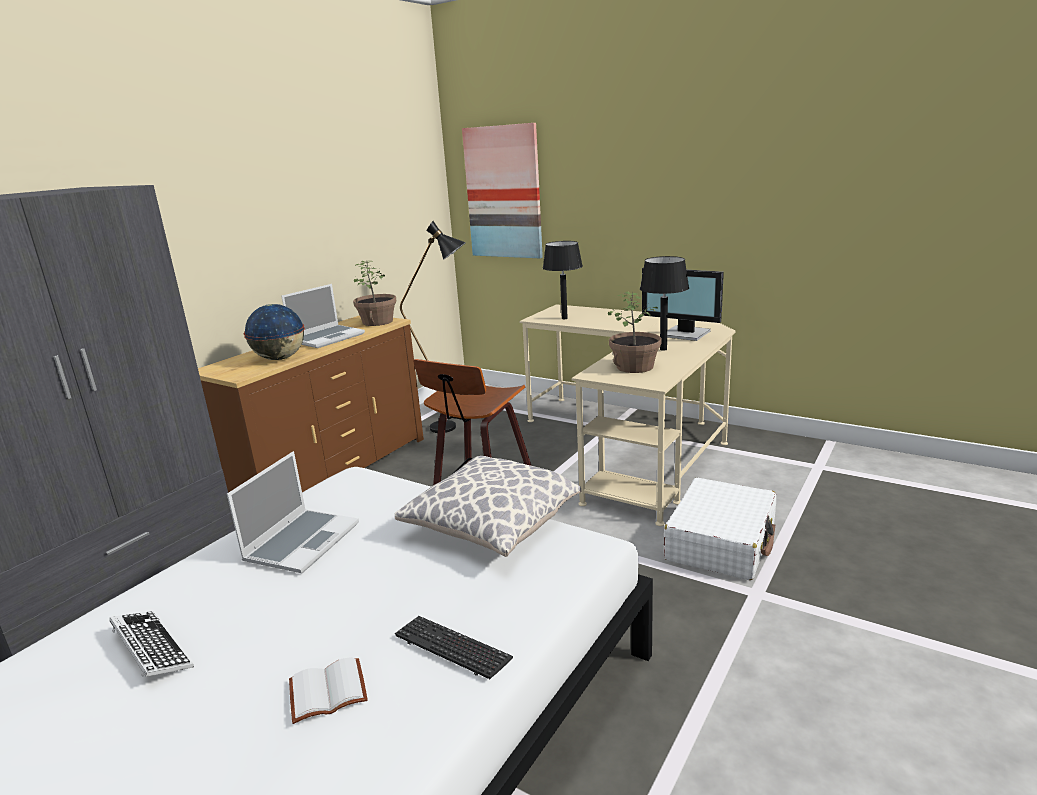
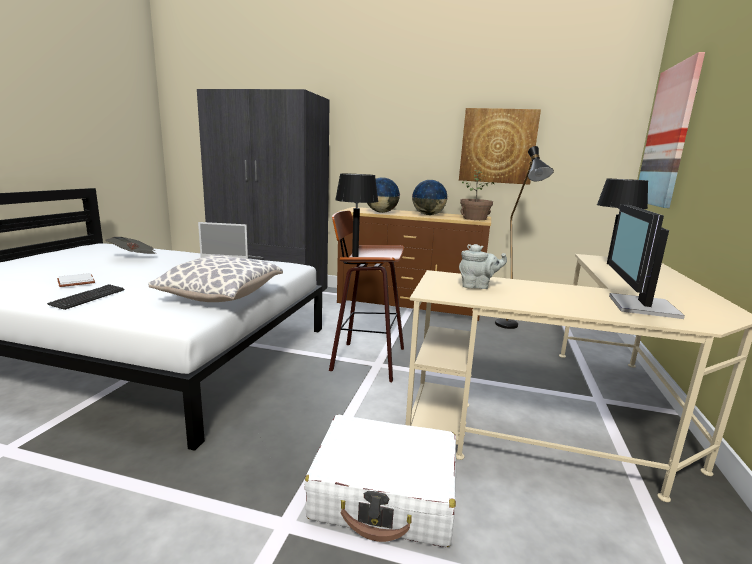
camera: 70 degrees right, 5 degrees down
(151, 649) = (135, 257): keyboard -> newspaper
(327, 338) = (428, 215): laptop -> globe
(342, 223) = (498, 146): none -> picture
(635, 367) = (477, 287): potted plant -> grey teapot
(663, 349) = (557, 296): black table lamp -> black table lamp (355, 256)

